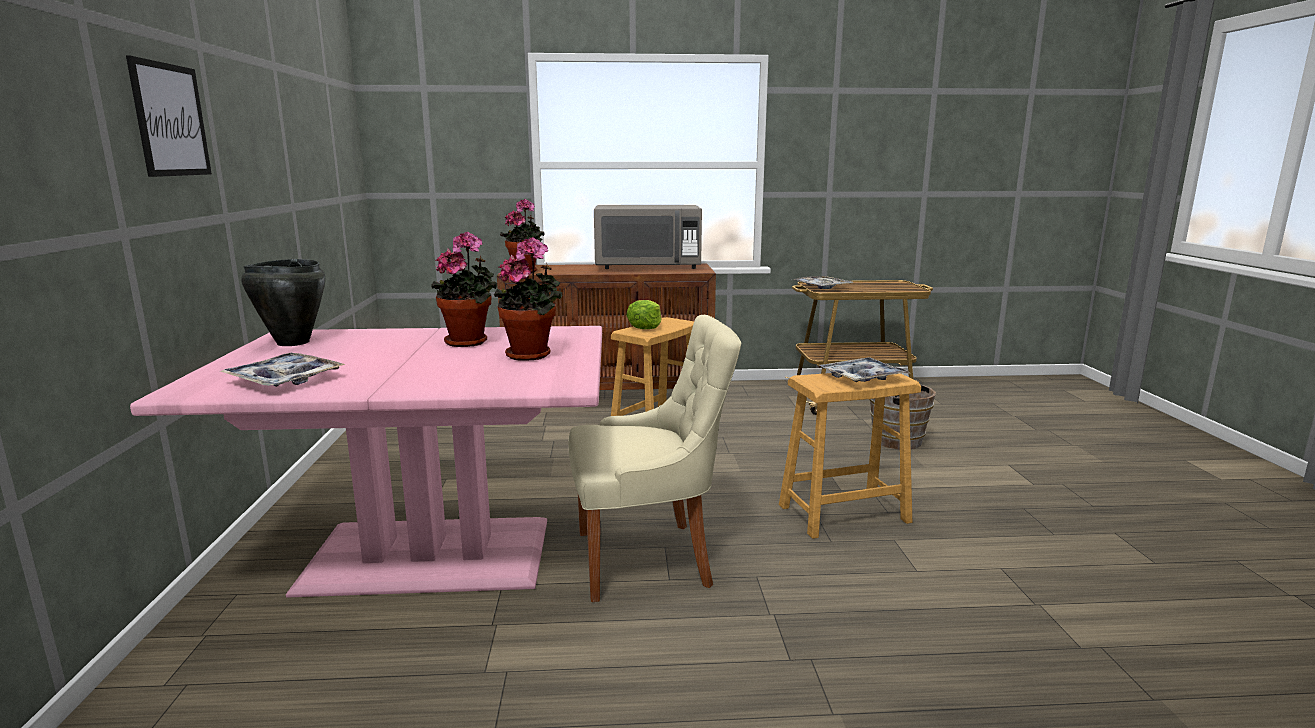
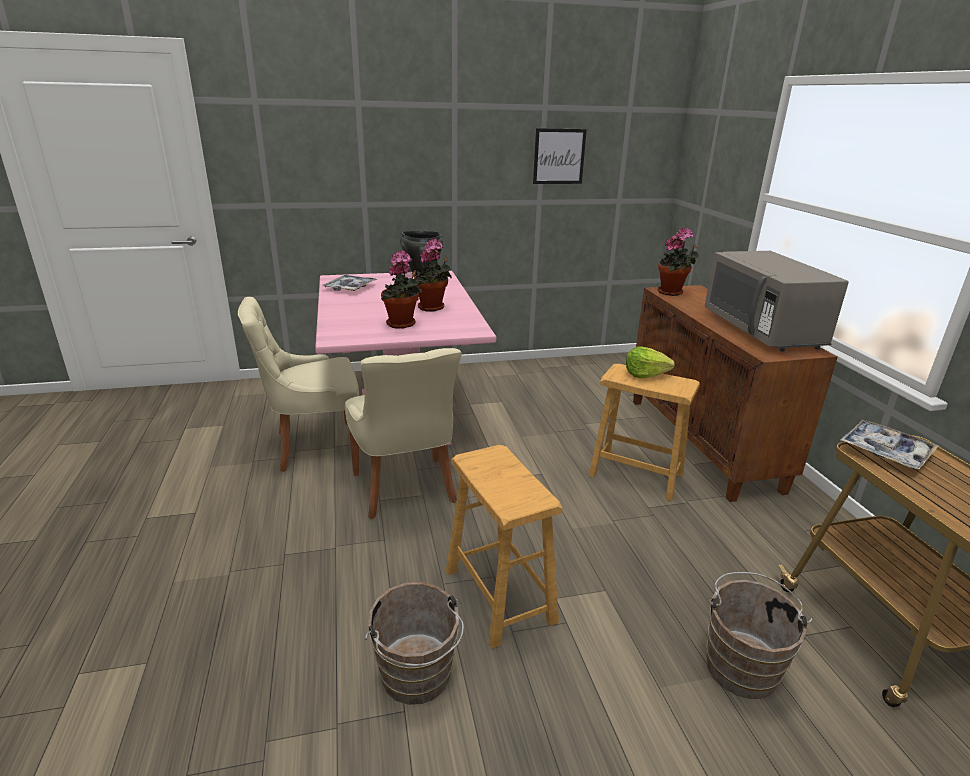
camera: 80 degrees right, 10 degrees up
(170, 120) = (410, 150): picture -> picture (559, 156)
(480, 649) = (313, 446): none -> beige chair
(862, 378) = (510, 483): tray -> none
(962, 560) = (417, 679): none -> brown bucket

